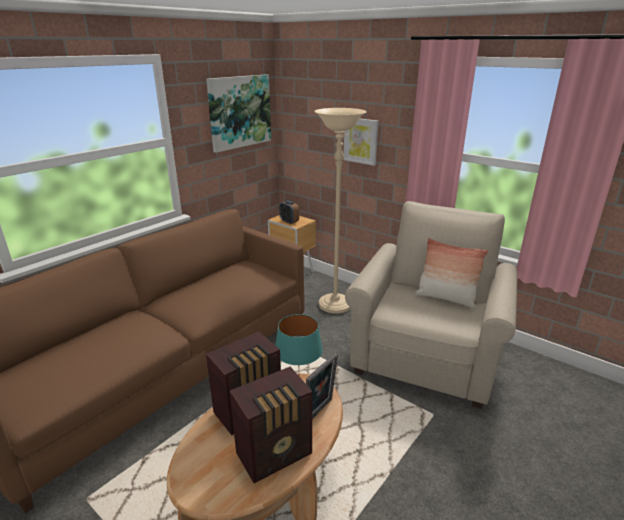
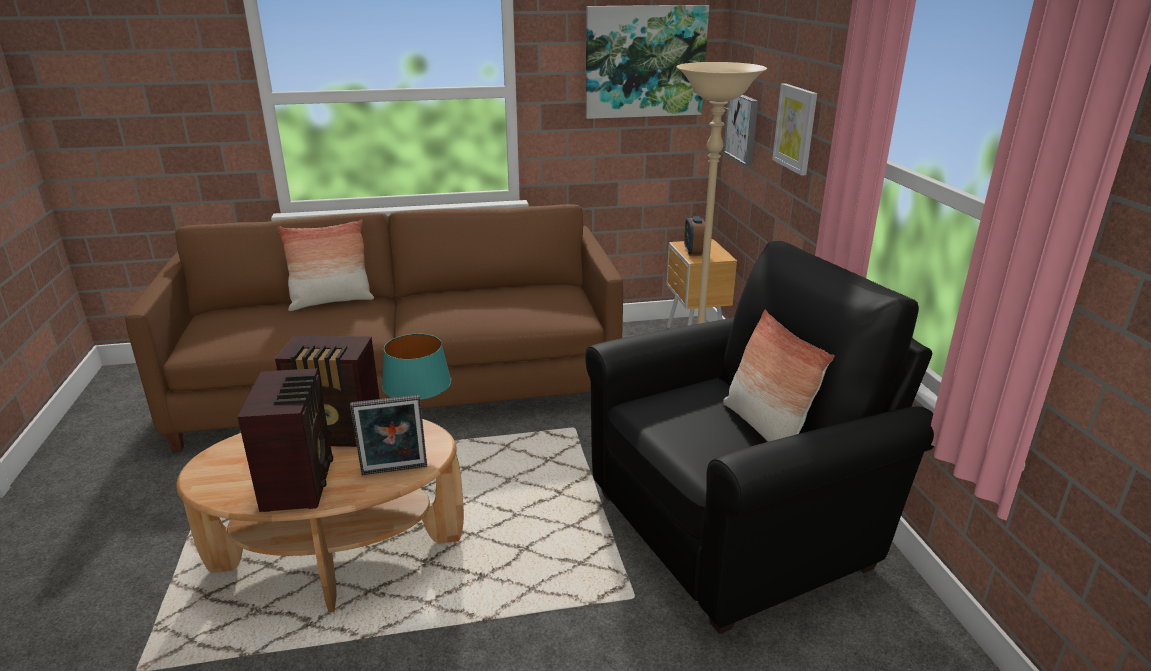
camera: 40 degrees right, 0 degrees up
(104, 327) = (331, 302): none -> pillow
(276, 454) = (300, 482): radio -> radio turned 105 degrees counterclockwise
(305, 144) = (743, 127): none -> picture
(427, 355) = (739, 526): beige armchair -> black armchair

